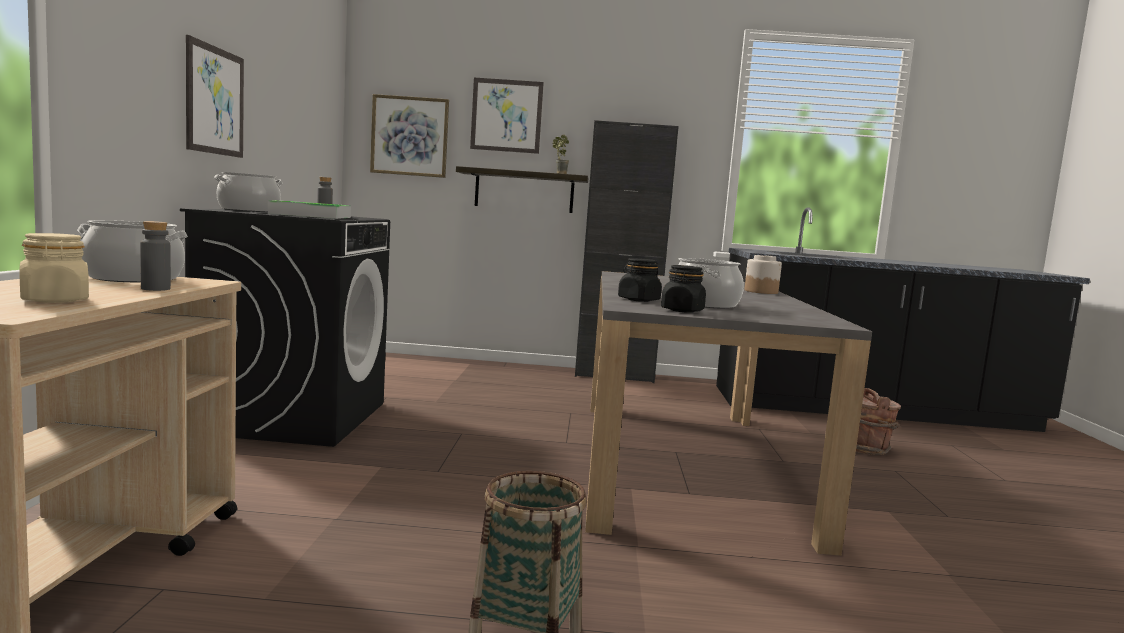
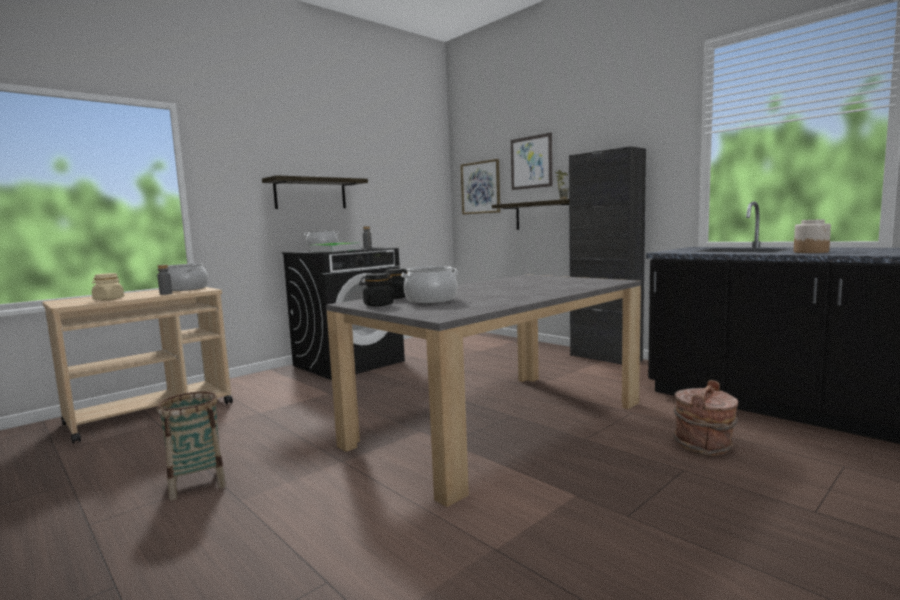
camera: 45 degrees right, 0 degrees up
(215, 101) = (310, 194): picture -> shelf
(761, 291) = (572, 289): jar -> jar (811, 252)

